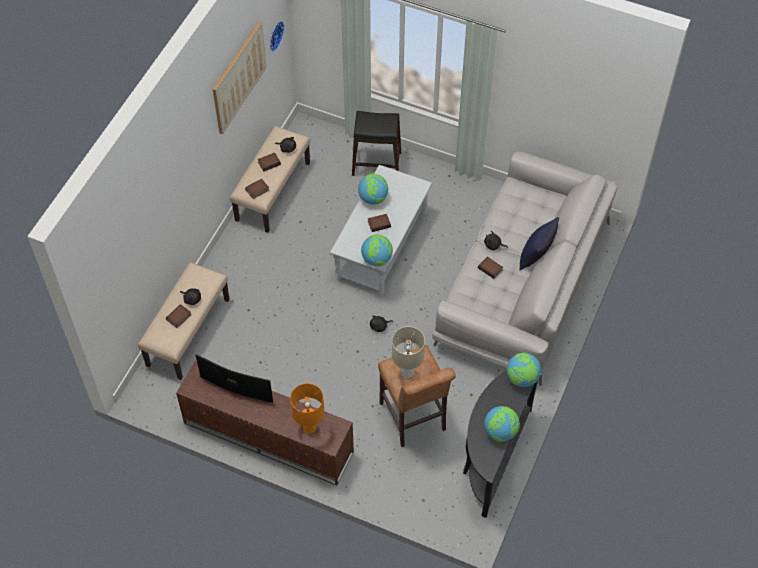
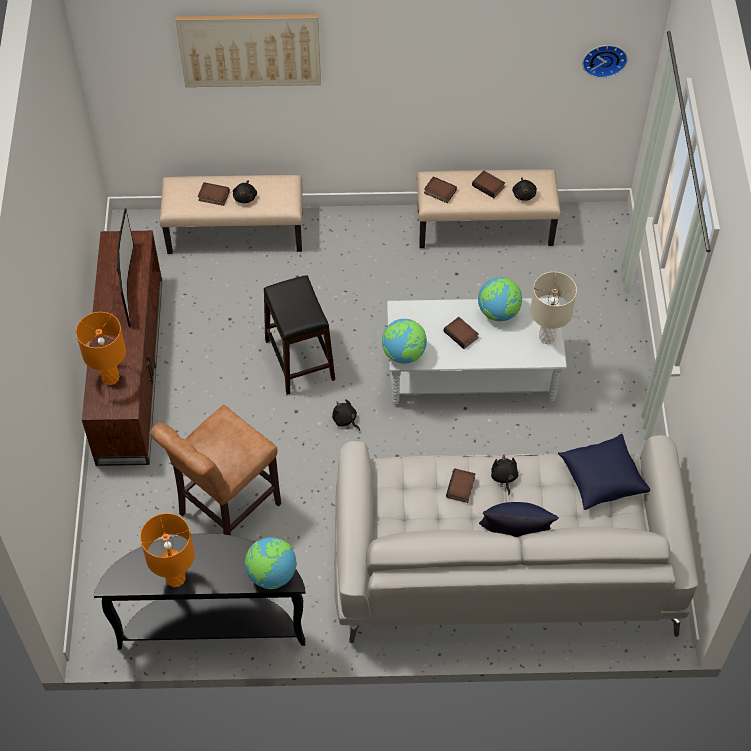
camera: 65 degrees right, 0 degrees up
(239, 77) = (497, 46): picture -> picture (250, 49)
(376, 164) = (598, 317): black stool -> black stool (299, 360)
(407, 372) = (219, 438): beige table lamp -> beige table lamp (547, 337)
(500, 432) = (175, 578): globe -> orange table lamp
(518, 199) = (602, 478): none -> blue pillow

